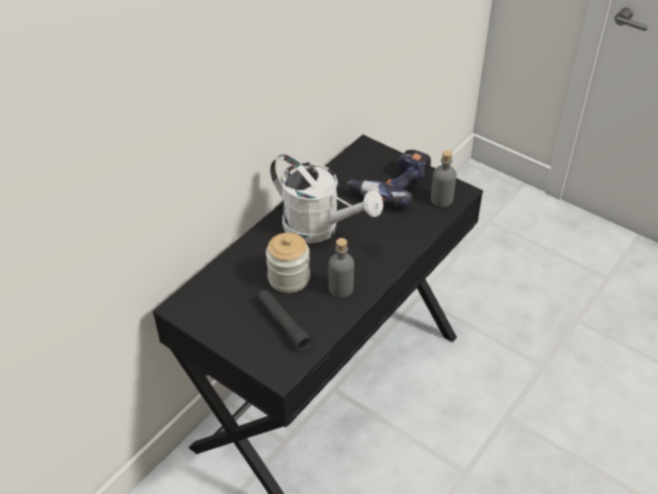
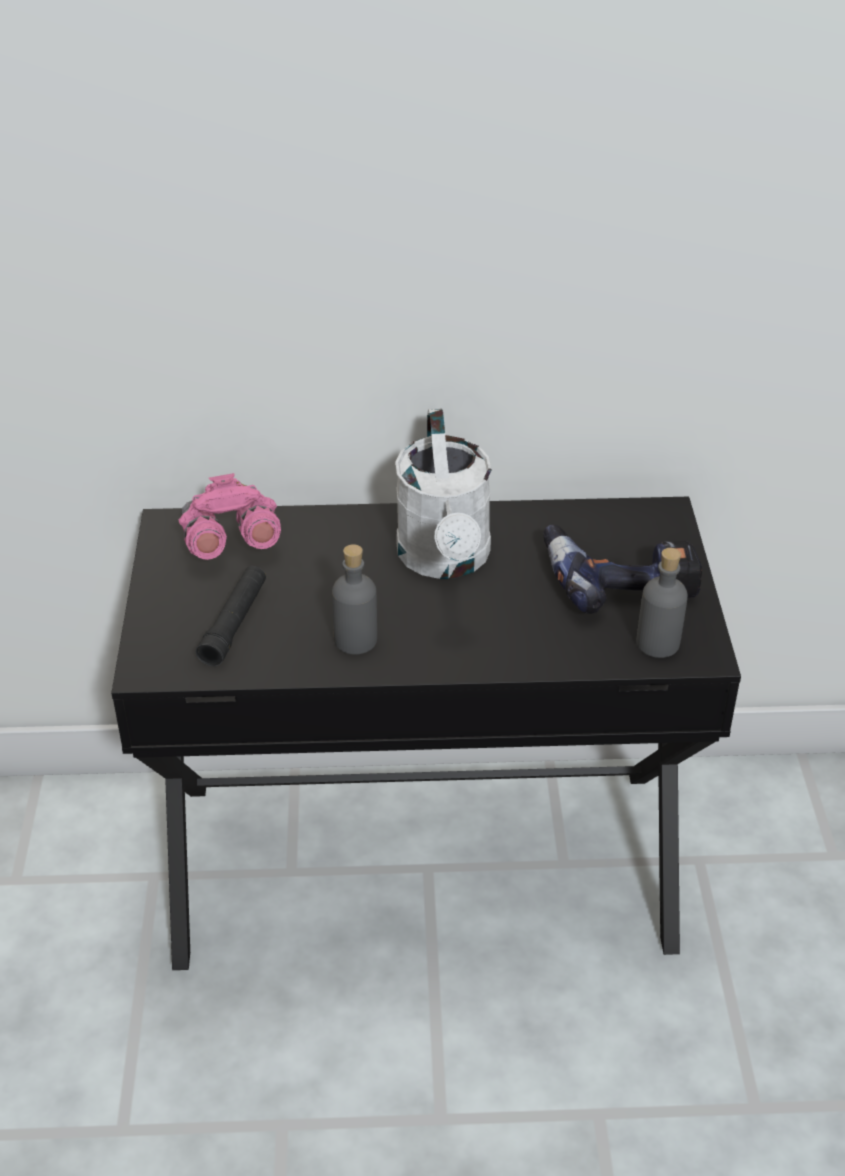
camera: 50 degrees right, 5 degrees down
(221, 293) = (229, 544): none -> pink binoculars
(289, 278) = (320, 584): jar -> none

